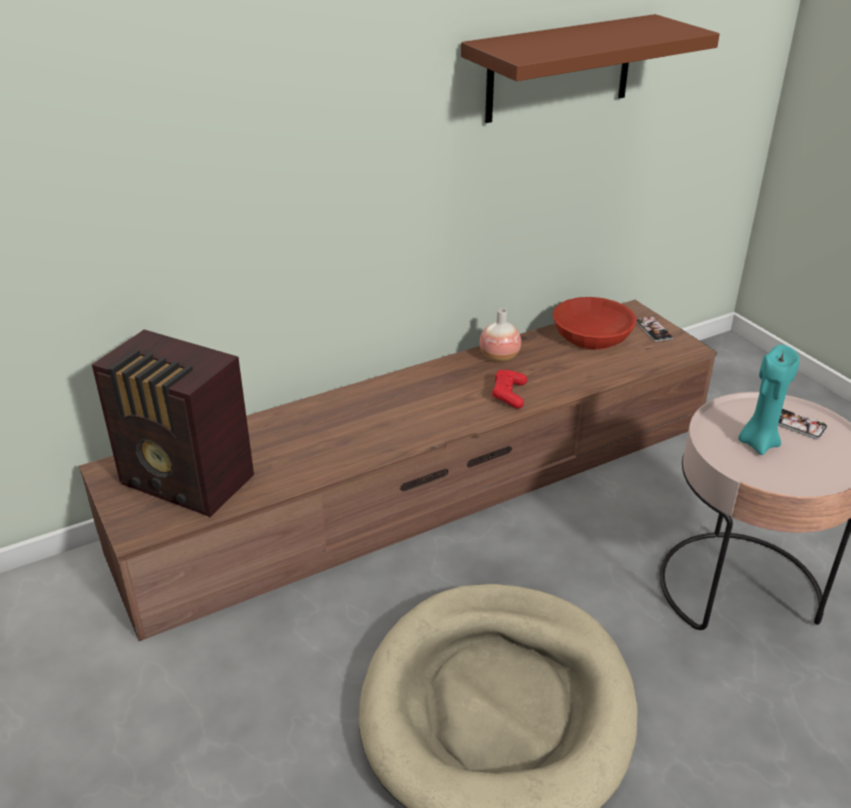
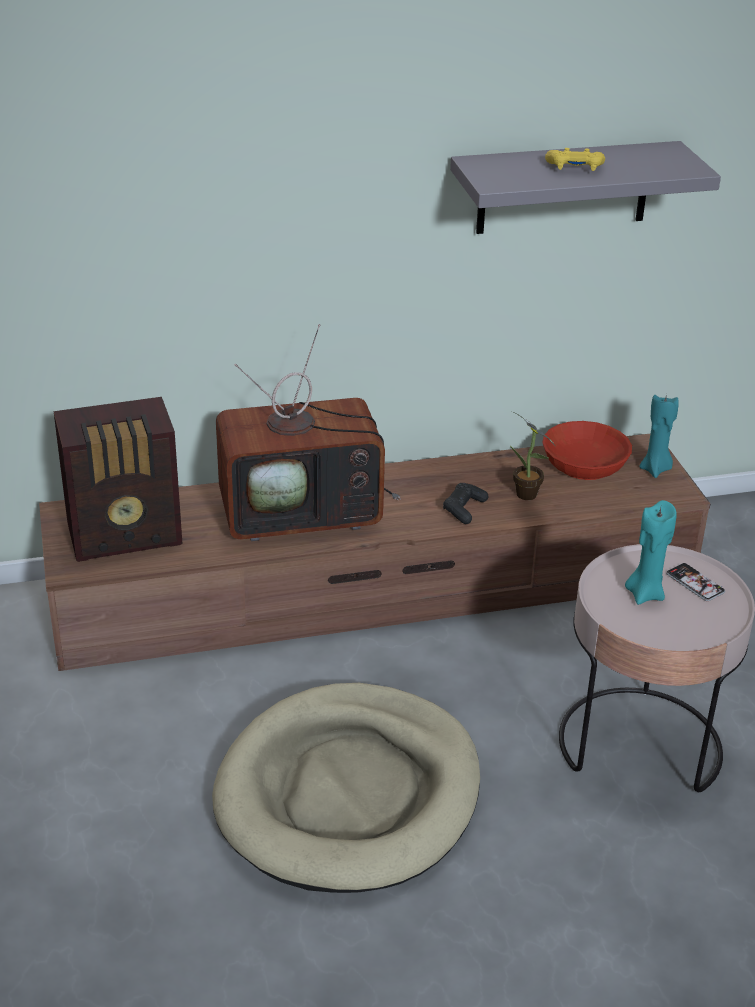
camera: 15 degrees right, 0 degrees up
(188, 483) = (127, 536): radio -> radio turned 60 degrees counterclockwise
(360, 425) = (304, 512): none -> television
(499, 357) = (475, 470): vase -> none
(509, 394) = (464, 509): red game controller -> black game controller
(559, 69) = (563, 187): brown shelf -> grey shelf
(559, 373) = (528, 496): none -> potted plant
(586, 39) = (575, 168): none -> yellow game controller
(654, 330) = (655, 469): phone -> turquoise candle

